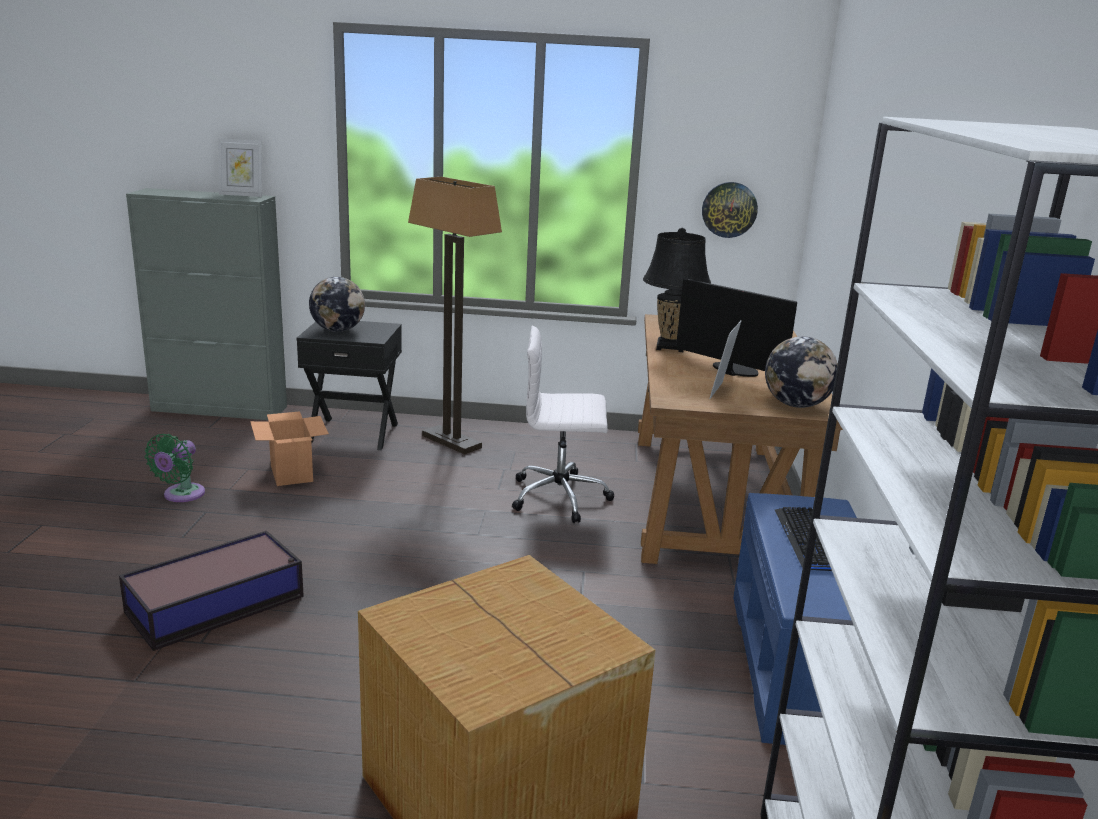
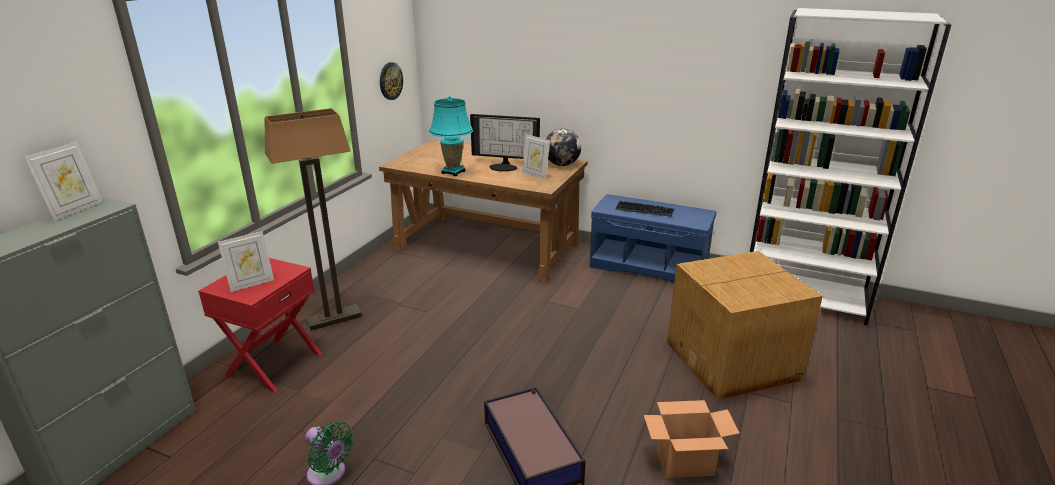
camera: 70 degrees left, 5 degrees up
(291, 473) = (331, 405): cardboard box -> cardboard box (684, 463)
(338, 330) = (251, 284): globe -> picture frame
(354, 433) = (273, 364): black nightstand -> red nightstand
(561, 497) = (454, 291): white office chair -> none
(669, 347) = (453, 172): black table lamp -> turquoise table lamp
(732, 370) = (504, 166): monitor -> monitor turned 135 degrees counterclockwise

